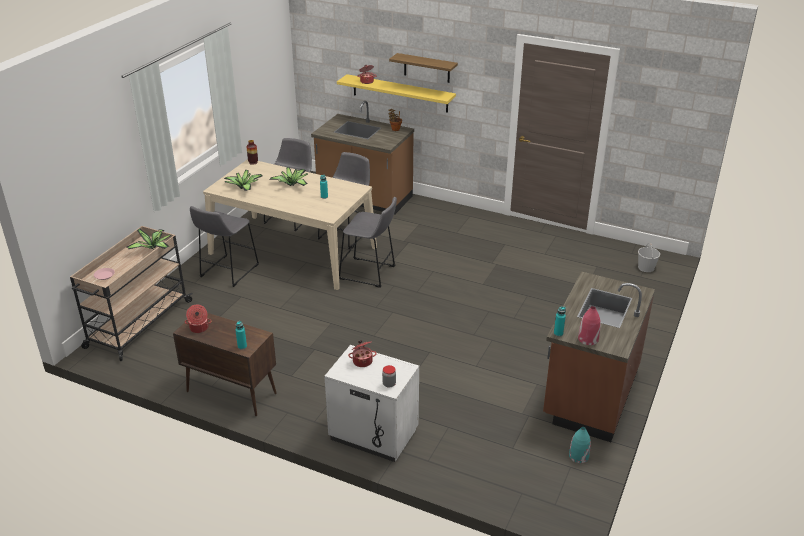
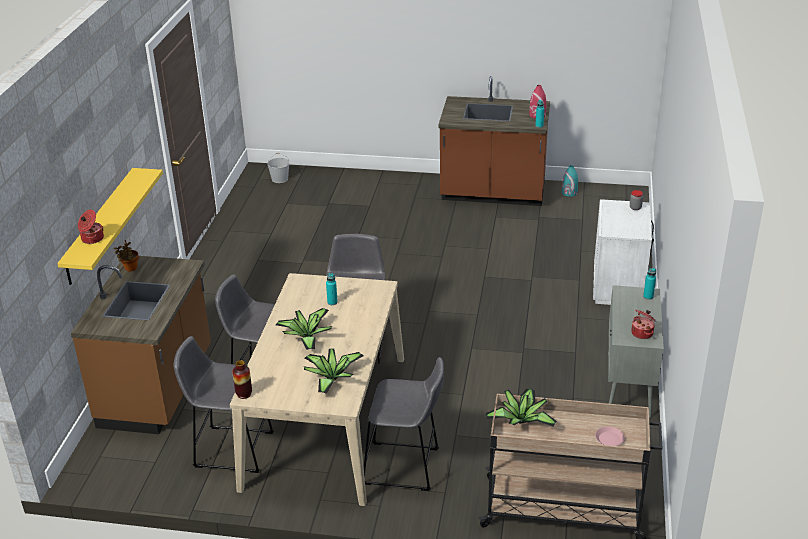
camera: 105 degrees left, 0 degrees up
(230, 392) = (628, 386): brown cabinet -> grey cabinet
(362, 361) = (616, 225): cooking pot -> none
(426, 68) = (109, 162): shelf -> none

